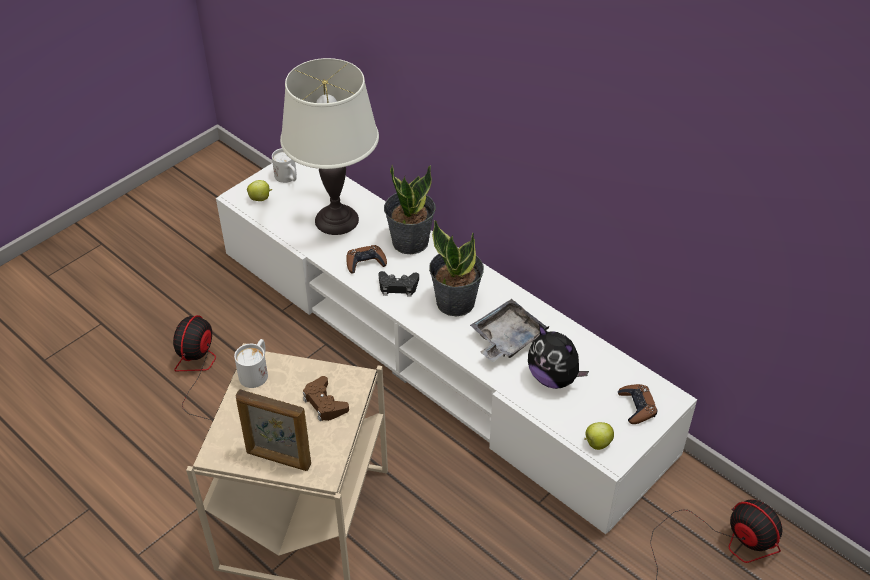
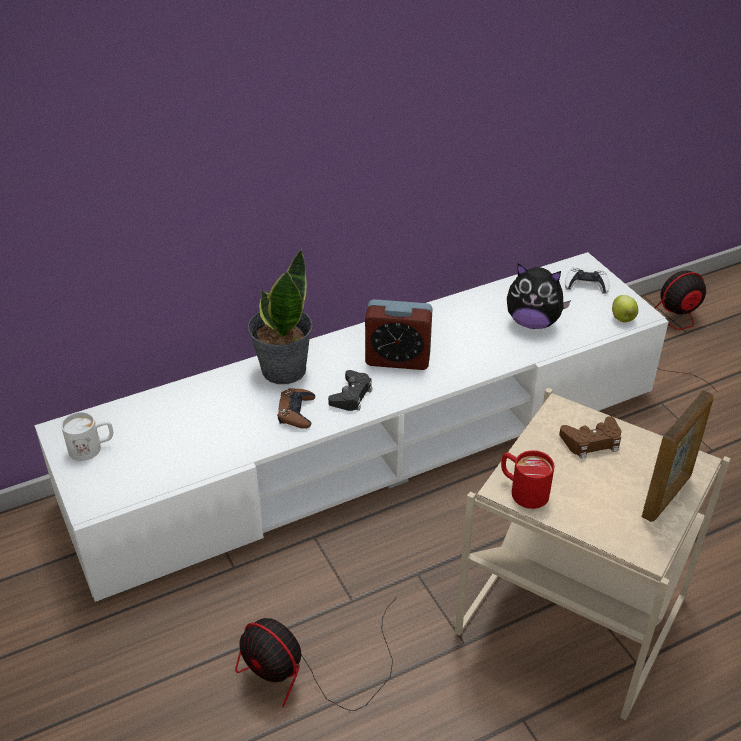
camera: 70 degrees left, 5 degrees down
(256, 372) = (522, 490): white mug -> red mug
(260, 199) = (113, 483): apple -> none
(336, 220) = (206, 420): white table lamp -> none
(455, 301) = (397, 359): potted plant -> alarm clock
(506, 339) = (468, 338): grey tray -> none
(553, 377) = (533, 322): plush toy -> plush toy turned 45 degrees clockwise
(637, 407) = (586, 285): brown game controller -> white game controller

